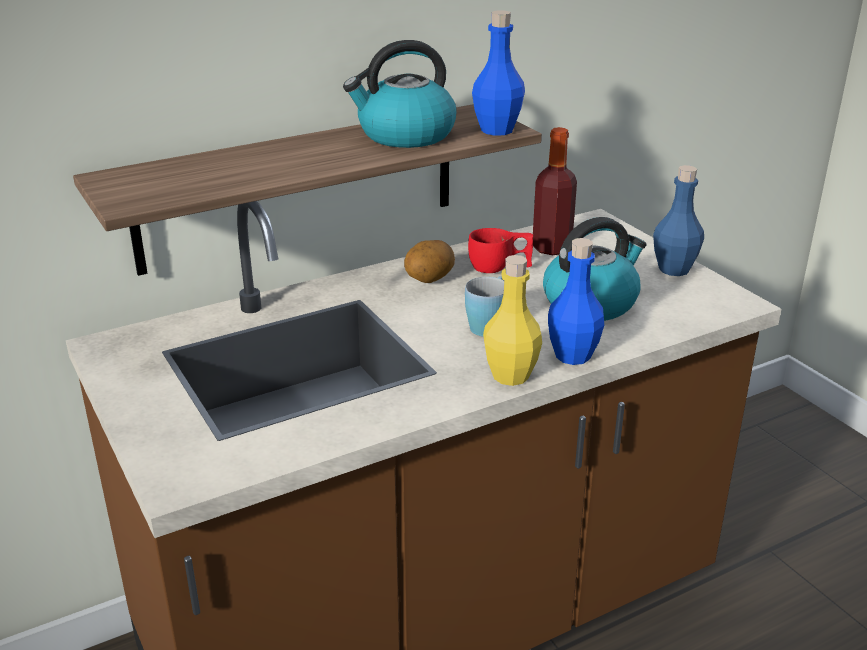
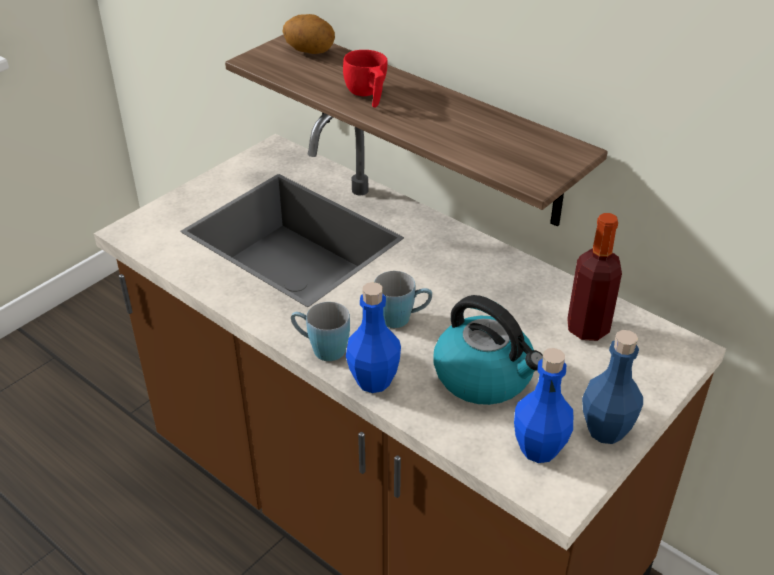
camera: 70 degrees right, 10 degrees up
(405, 135) = (473, 130): kettle -> none
(429, 279) = (464, 265): potato -> potato (310, 51)
(497, 130) = (527, 174): blue bottle -> blue bottle (539, 449)
(499, 268) = (517, 302): red cup -> red cup (367, 95)
(510, 375) = (321, 348): yellow bottle -> blue mug

